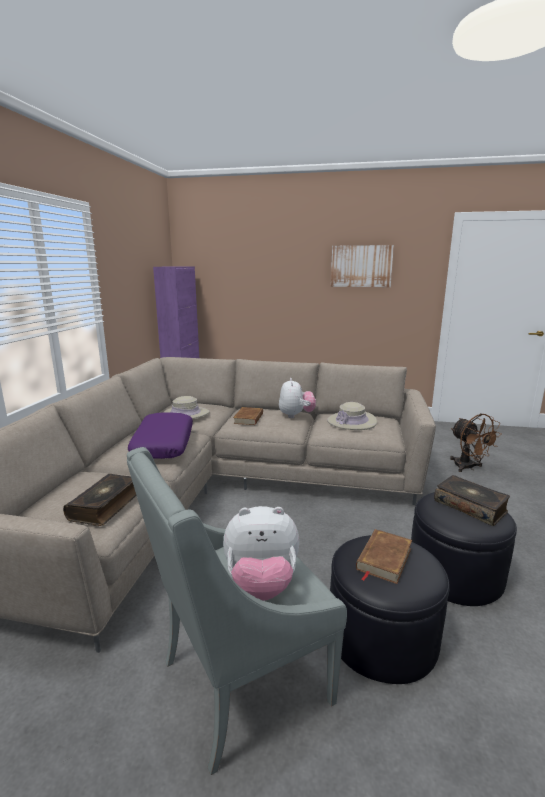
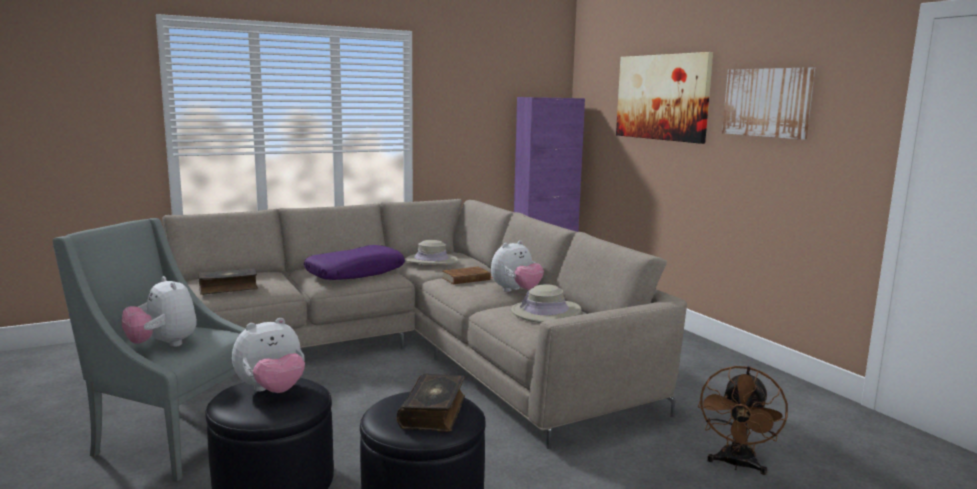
camera: 50 degrees right, 5 degrees down
(272, 264) = (662, 97): none -> picture
(383, 559) = (272, 391): brown book -> plush toy

